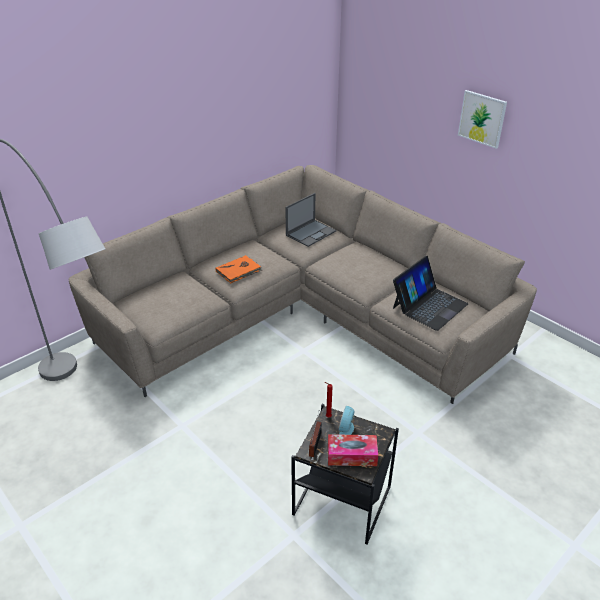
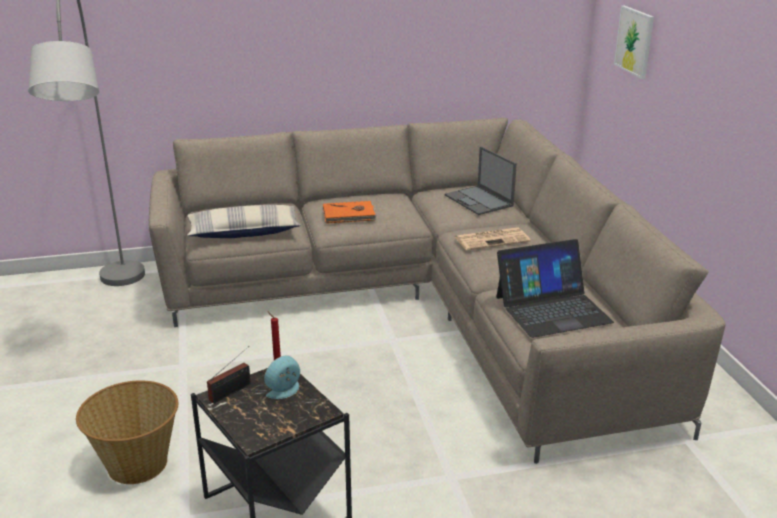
camera: 30 degrees right, 10 degrees down
(178, 309) = (244, 232): none -> pillow
(224, 512) = (137, 463): none -> basket
(311, 233) = (479, 201): laptop -> laptop turned 75 degrees clockwise
(348, 263) = (492, 239): none -> newspaper
(352, 455) = (258, 418): tissue box -> none
(482, 118) = (729, 62): picture -> picture (634, 41)

